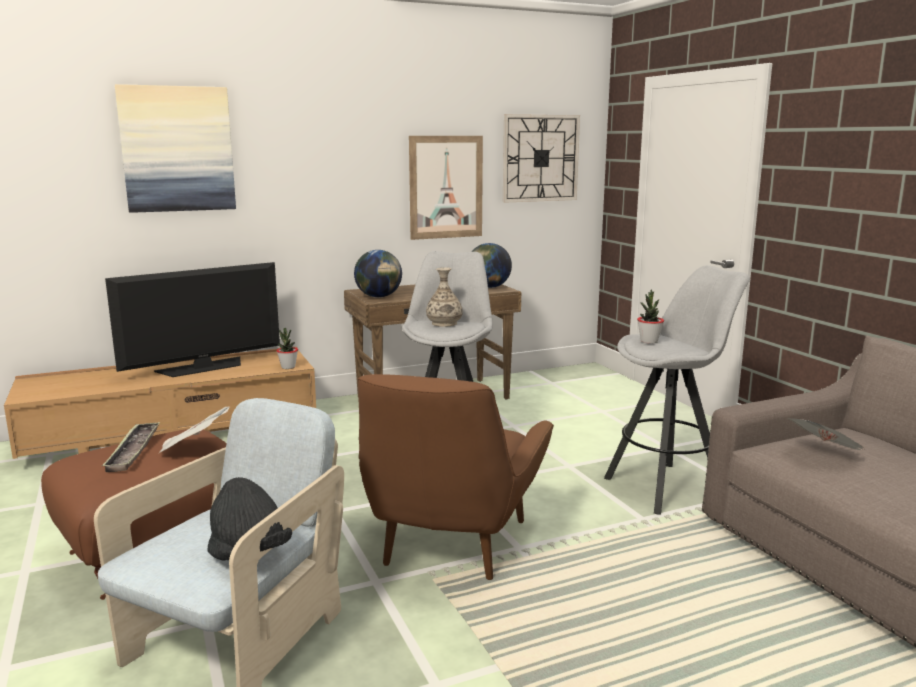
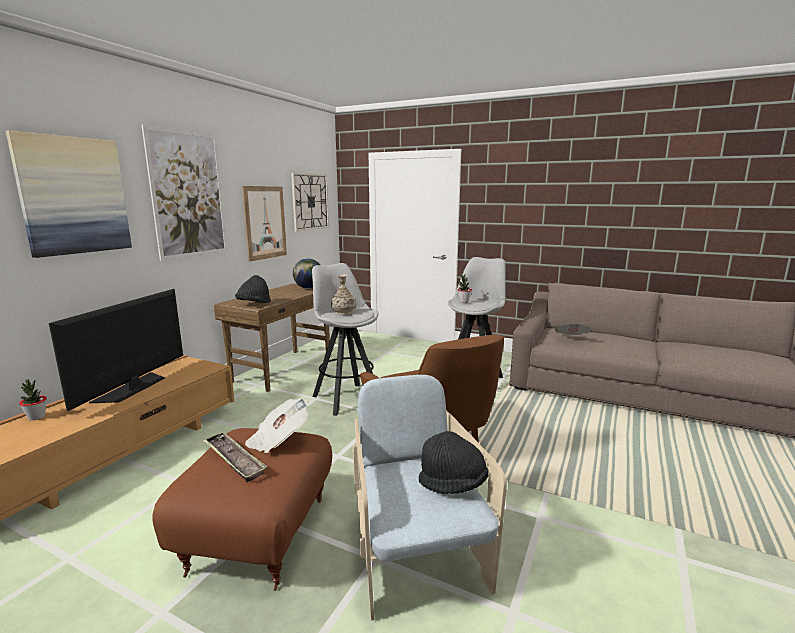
camera: 40 degrees left, 0 degrees up
(288, 367) = (208, 370): potted plant -> potted plant (36, 417)
(322, 148) = (188, 195): none -> picture
(379, 297) = (254, 304): globe -> black hat

